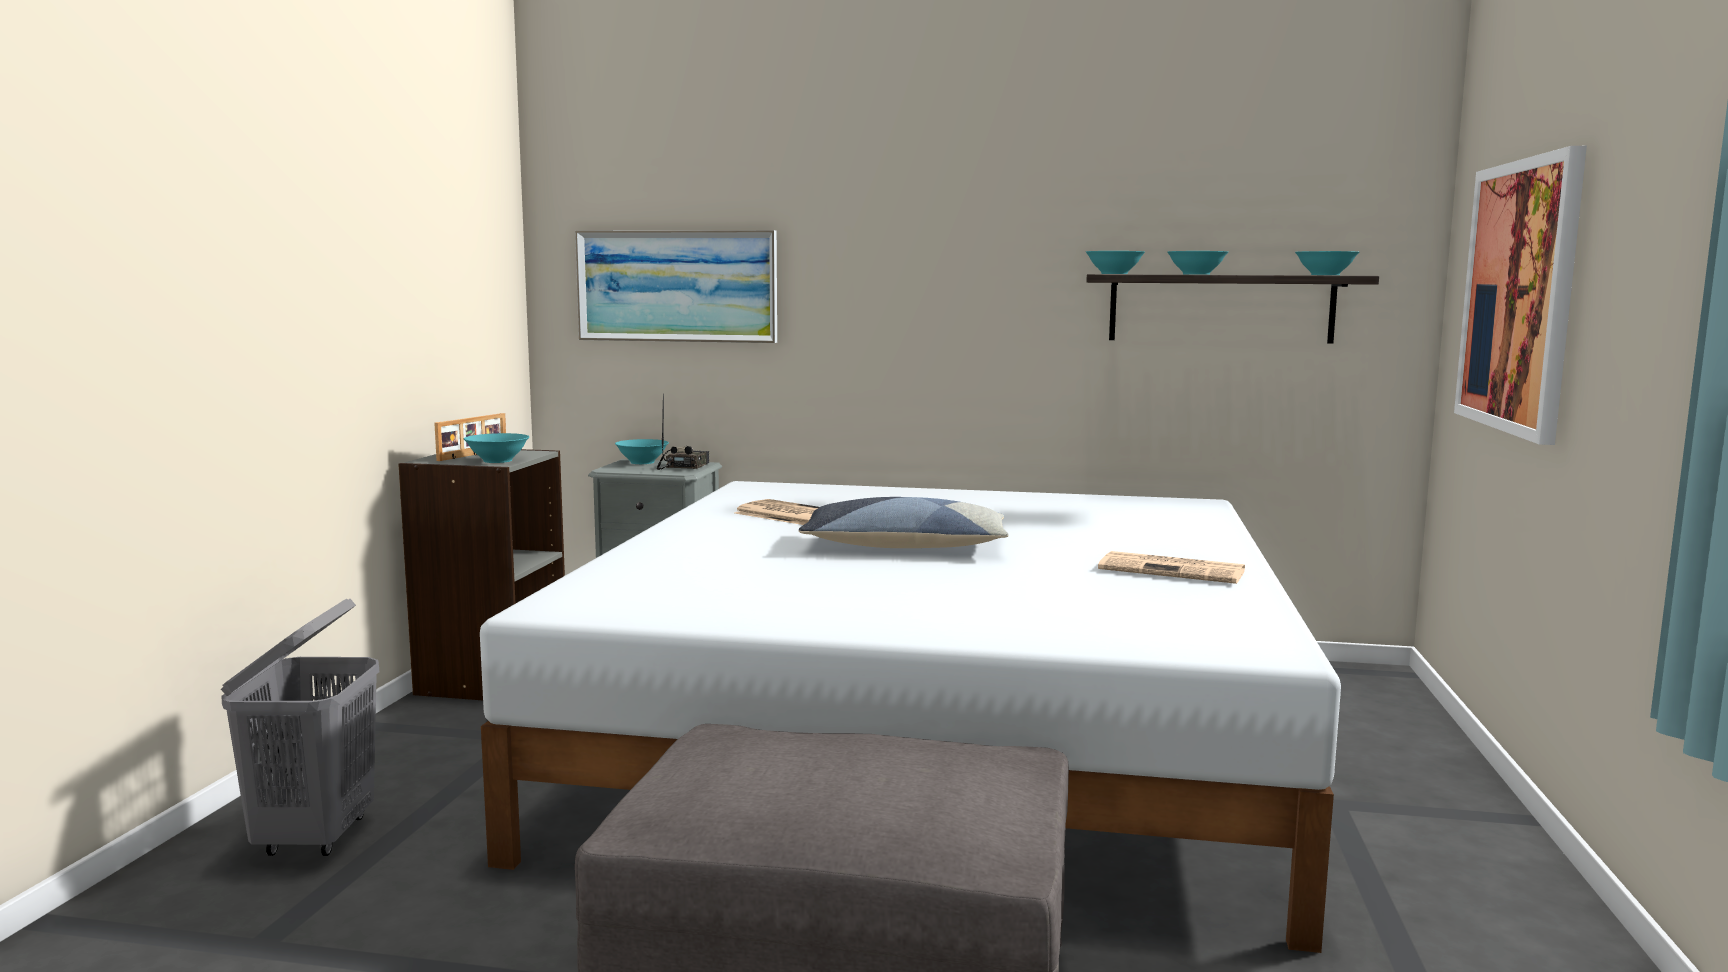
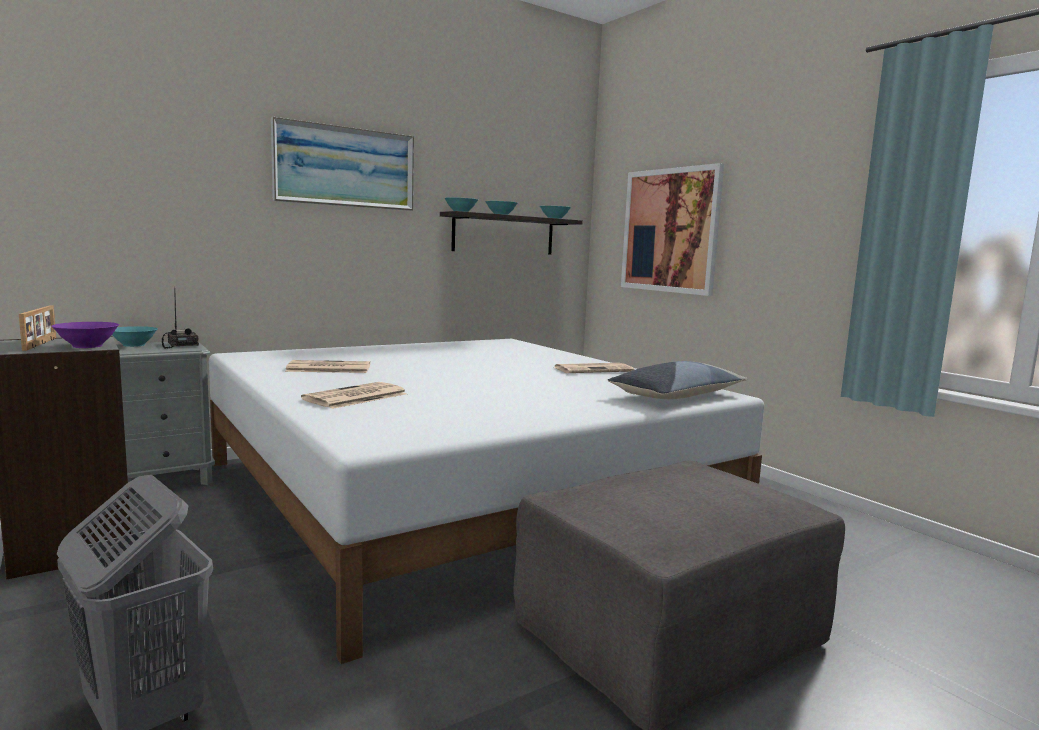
camera: 45 degrees left, 0 degrees up
(498, 460) = (88, 346): turquoise bowl -> purple bowl
(677, 286) = (151, 202): picture -> picture (345, 167)
(705, 556) = (355, 397): none -> newspaper
(904, 546) = (448, 376): pillow -> pillow (677, 396)

